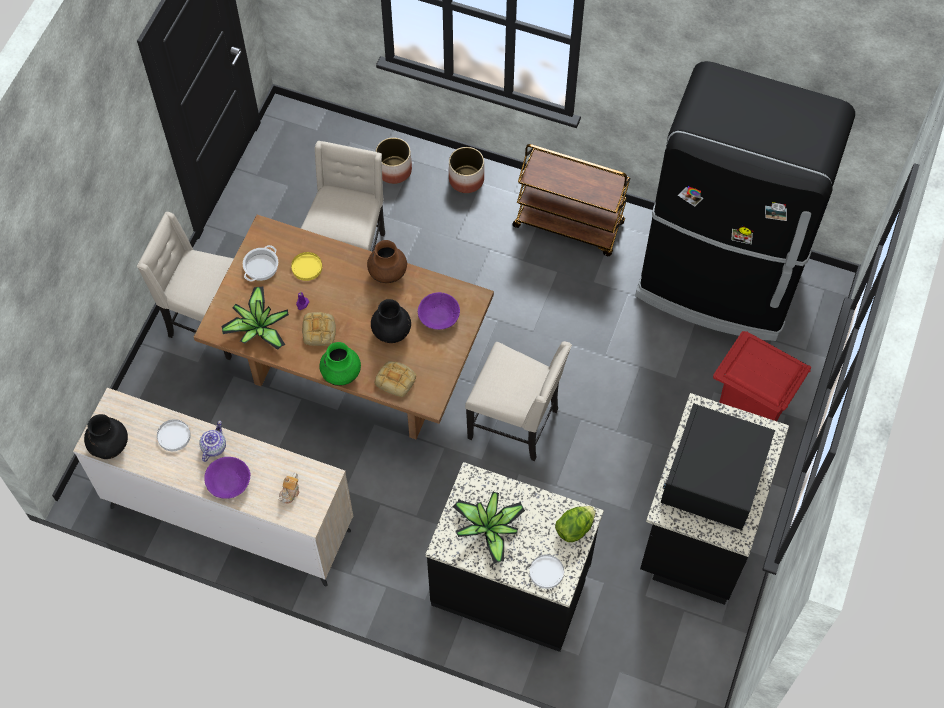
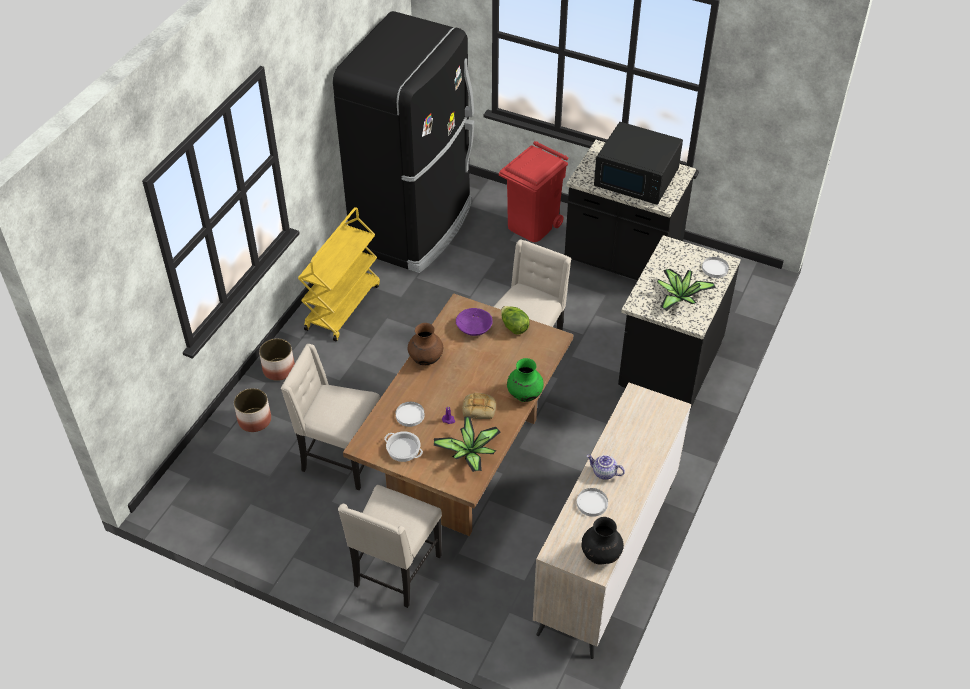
camera: 85 degrees left, 15 degrees down
(228, 482) = (639, 462): purple bowl -> none
(290, 492) = (649, 419): teapot -> none
(306, 267) = (410, 415): yellow plate -> white plate
(392, 332) = (486, 359): black vase -> none
(396, 380) = (533, 358): bread -> none
(569, 225) = (342, 306): brown cart -> yellow cart
(574, 528) = (678, 251): lettuce -> lettuce (514, 327)

